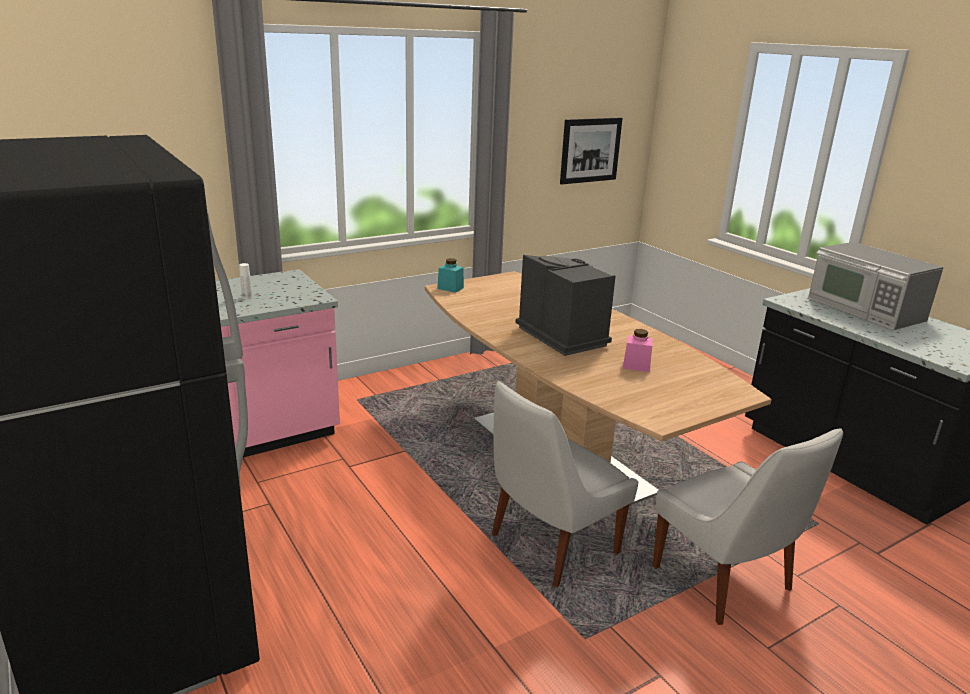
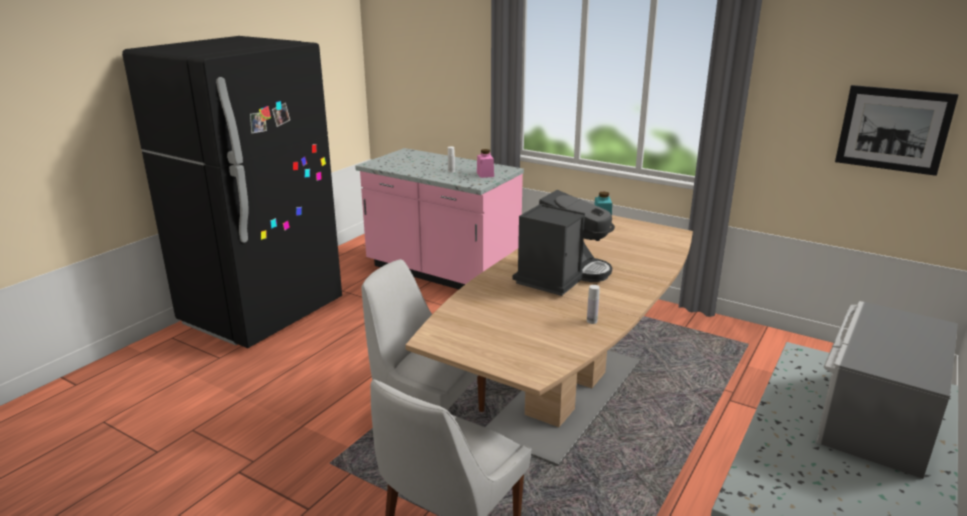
camera: 65 degrees right, 0 degrees up
(636, 366) = (535, 315): pink jar -> pink jar (485, 174)
(661, 349) = (591, 321): none -> white bottle

